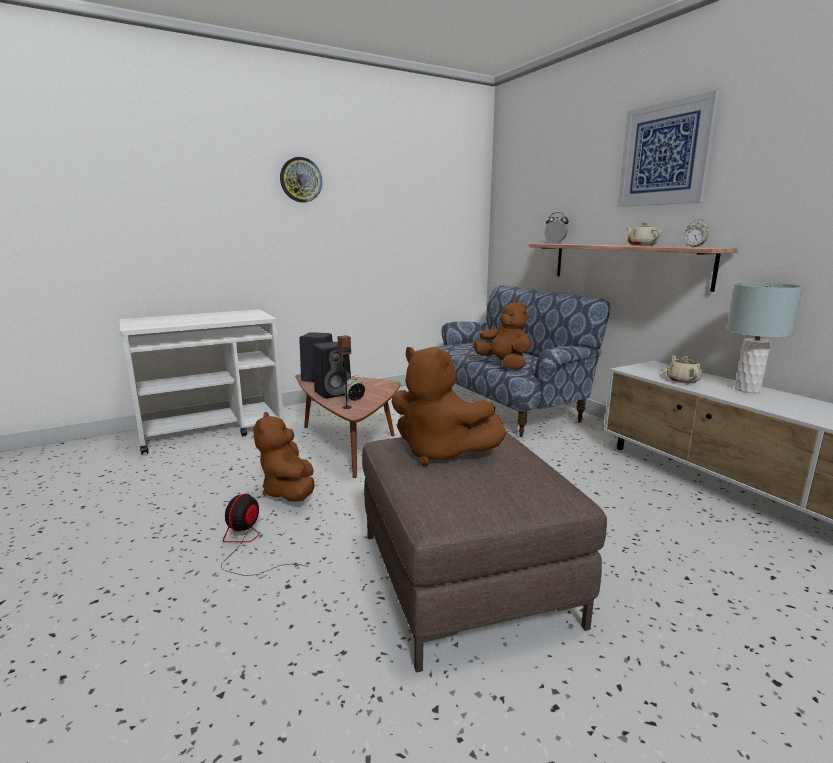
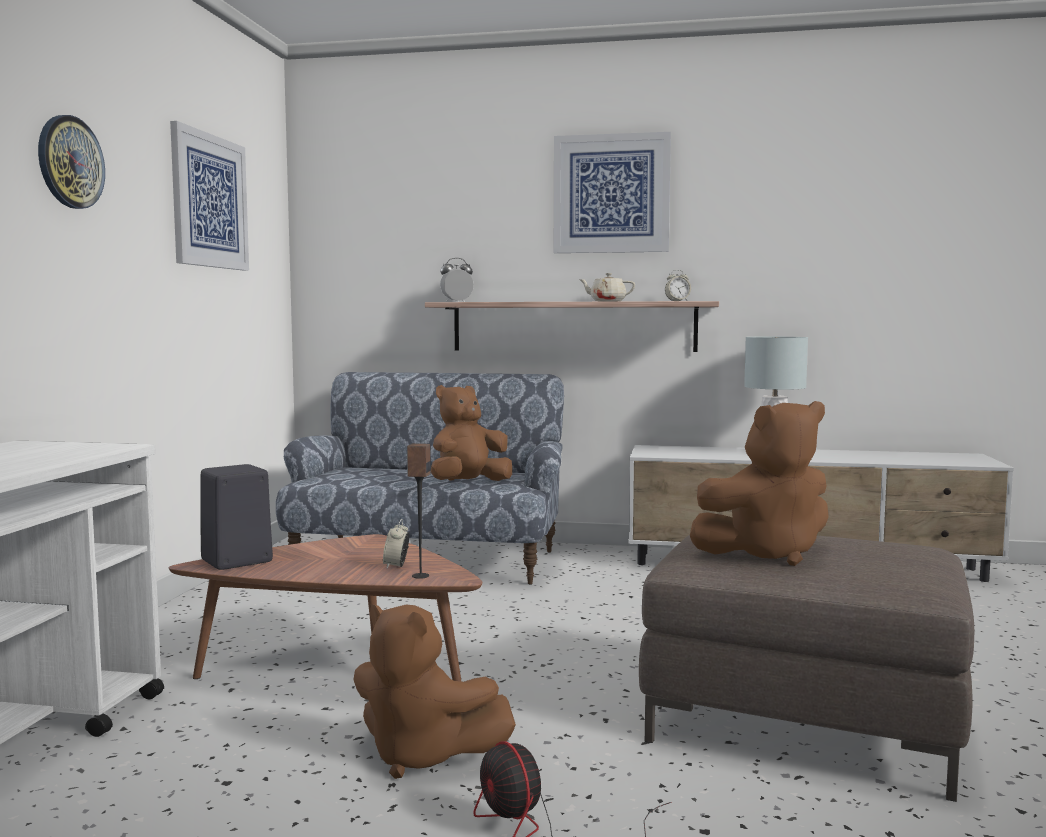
camera: 50 degrees left, 10 degrees down
(334, 393) = (335, 568): black speaker -> none
(410, 187) = (209, 201): none -> picture
(504, 365) = (468, 484): brown plush toy -> brown plush toy turned 45 degrees counterclockwise
(682, 380) = (713, 454): beige teapot -> none

